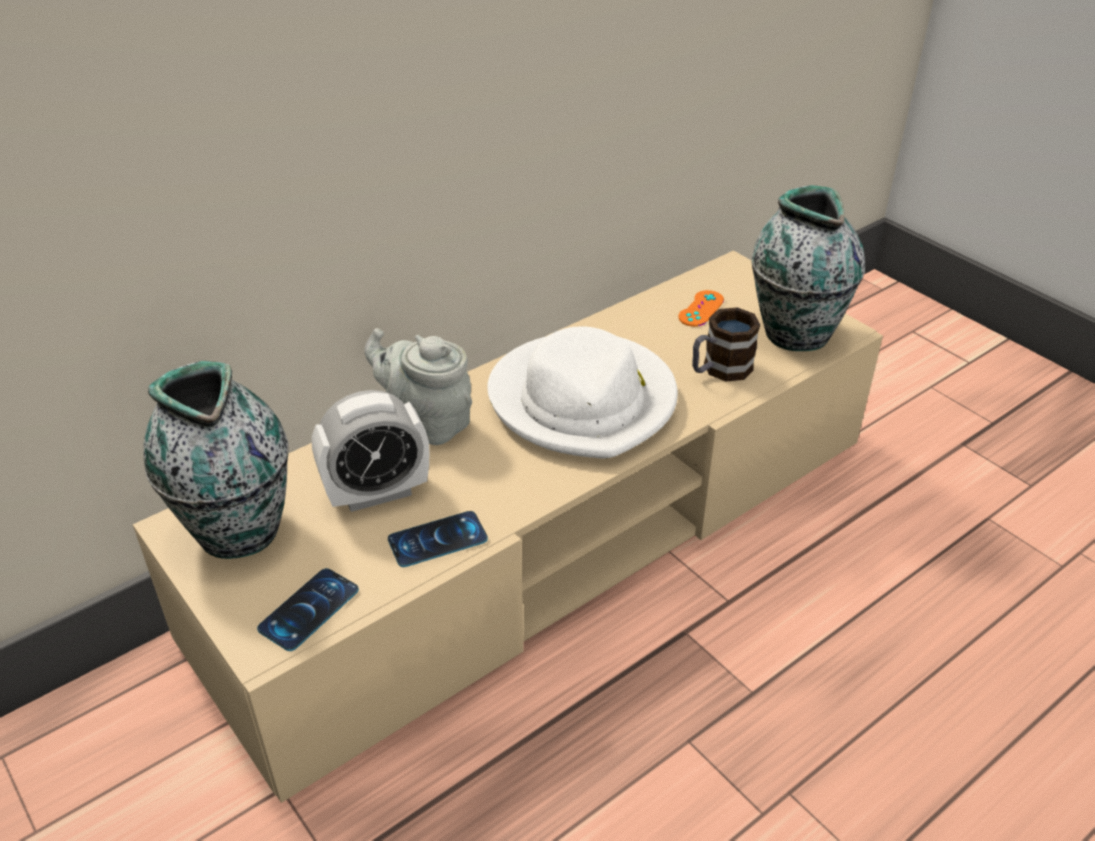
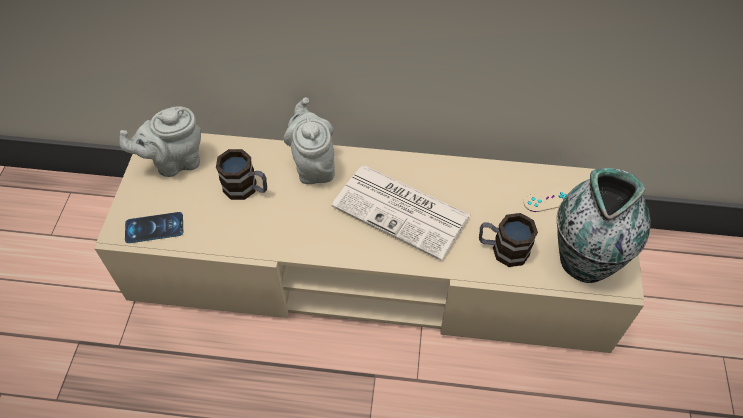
camera: 45 degrees right, 15 degrees up
(237, 528) = (175, 162): vase -> grey teapot
(377, 493) = (246, 189): alarm clock -> mug
(437, 539) = (241, 236): phone -> none
(584, 401) = (403, 211): white hat -> newspaper
(701, 309) = (548, 200): orange game controller -> beige game controller

